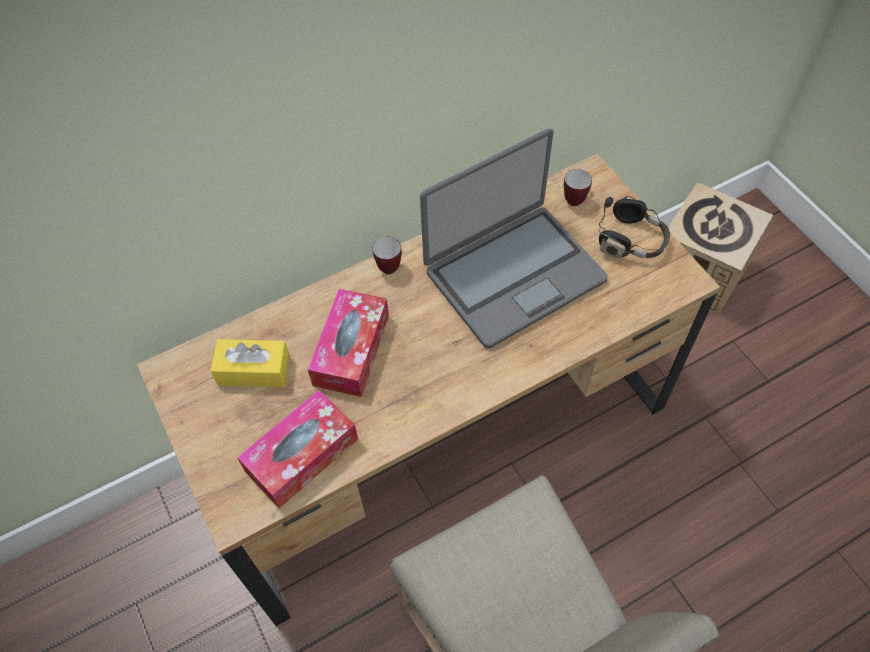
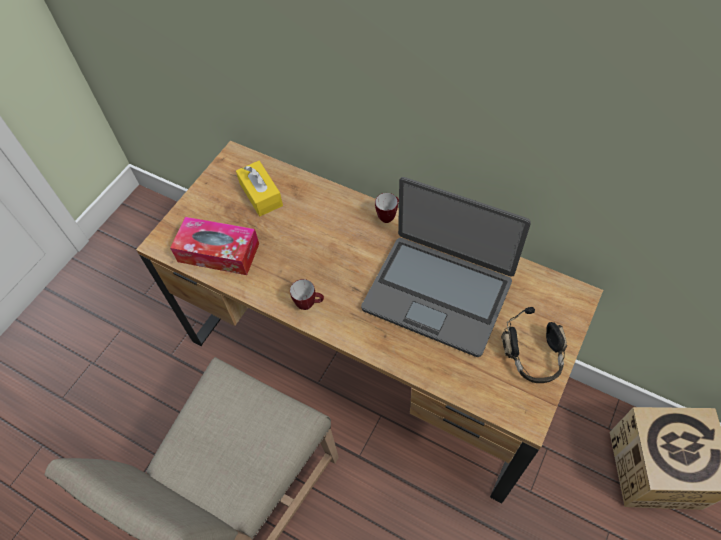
camera: 60 degrees right, 0 degrees up
(351, 350) = (308, 234): tissue box -> none
(575, 198) = (543, 297): mug -> mug (309, 304)

